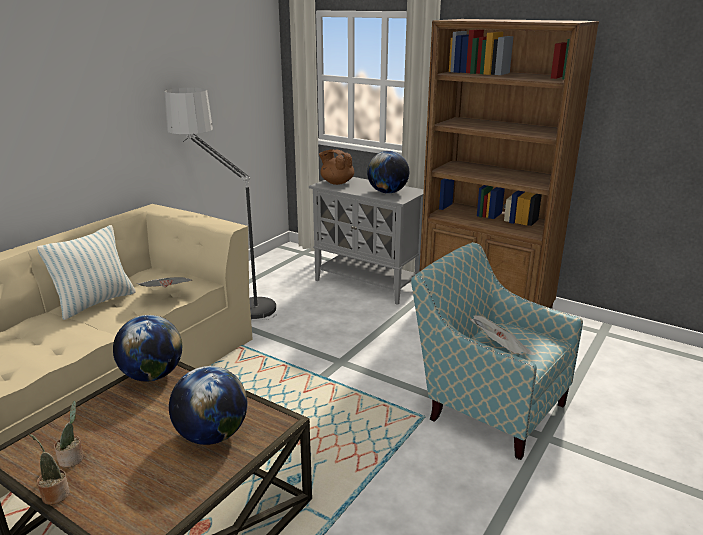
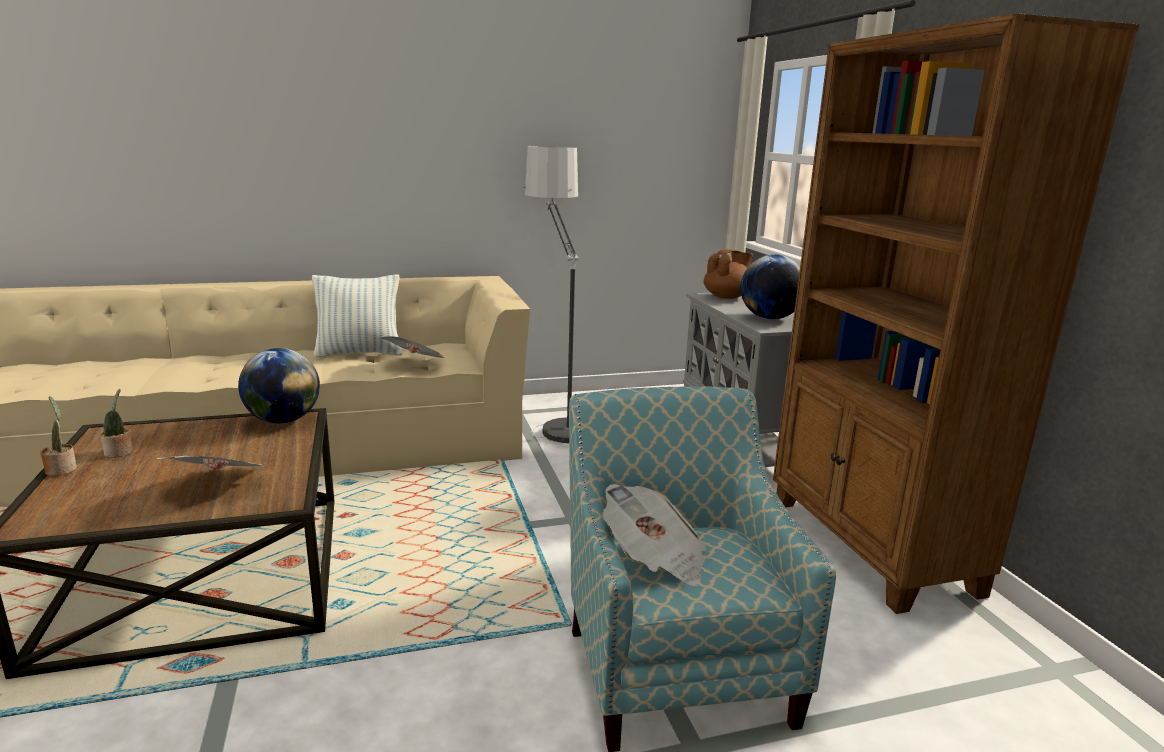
camera: 40 degrees right, 5 degrees down
(212, 435) = (221, 485): globe -> newspaper
(336, 182) = (727, 297): brown teapot -> brown teapot turned 60 degrees clockwise

